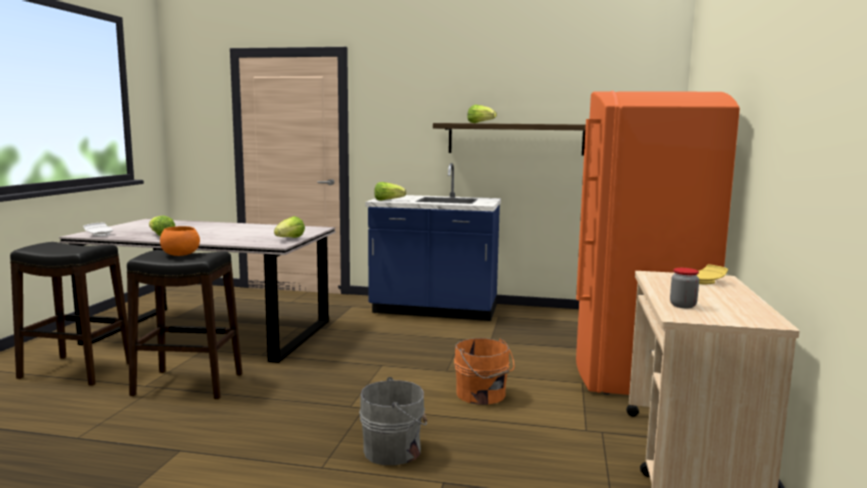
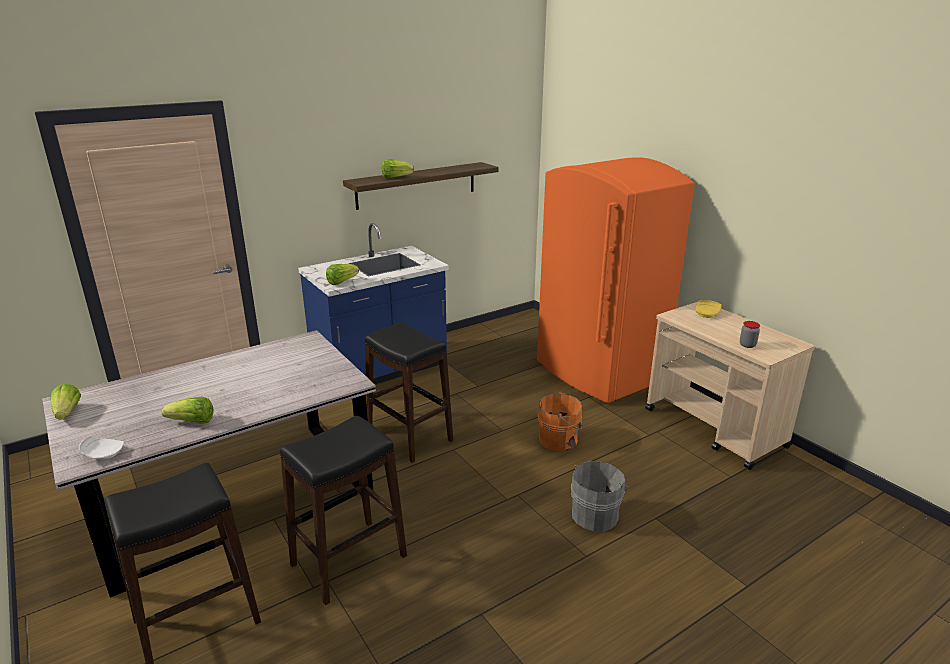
camera: 45 degrees left, 15 degrees up
(180, 255) = (337, 442): orange bowl -> none
(290, 239) = (336, 368): lettuce -> lettuce (67, 413)
(370, 347) = (410, 436): none -> black stool

